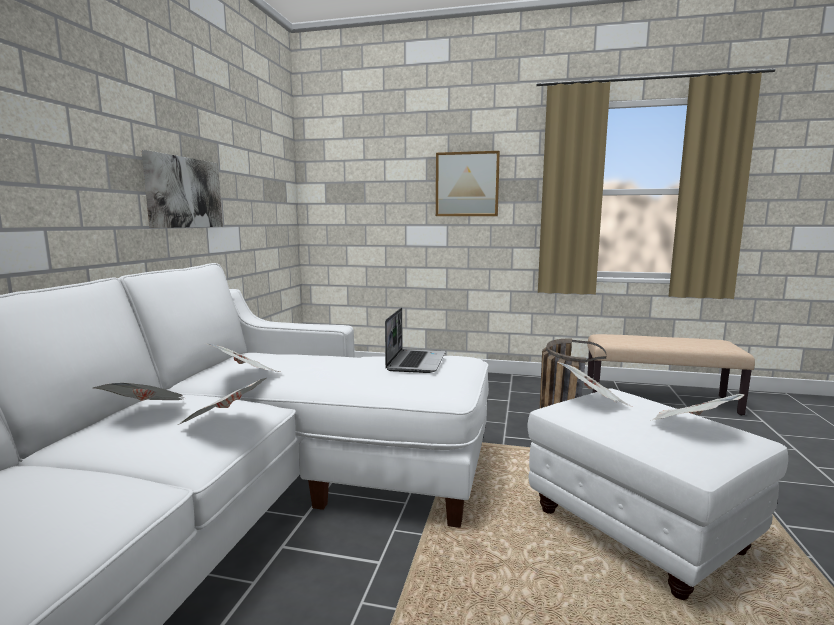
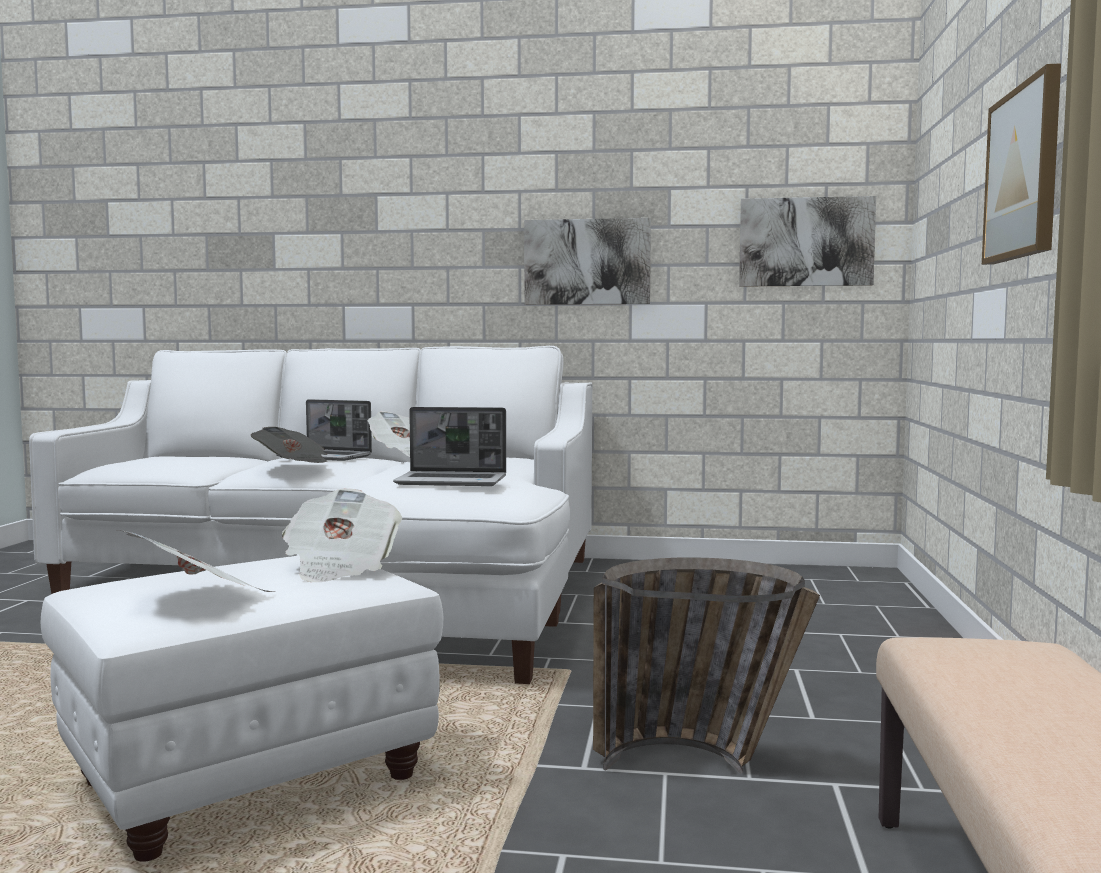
camera: 85 degrees right, 5 degrees down
(147, 414) = (326, 457): newspaper -> laptop
(271, 189) = (806, 242): none -> picture

